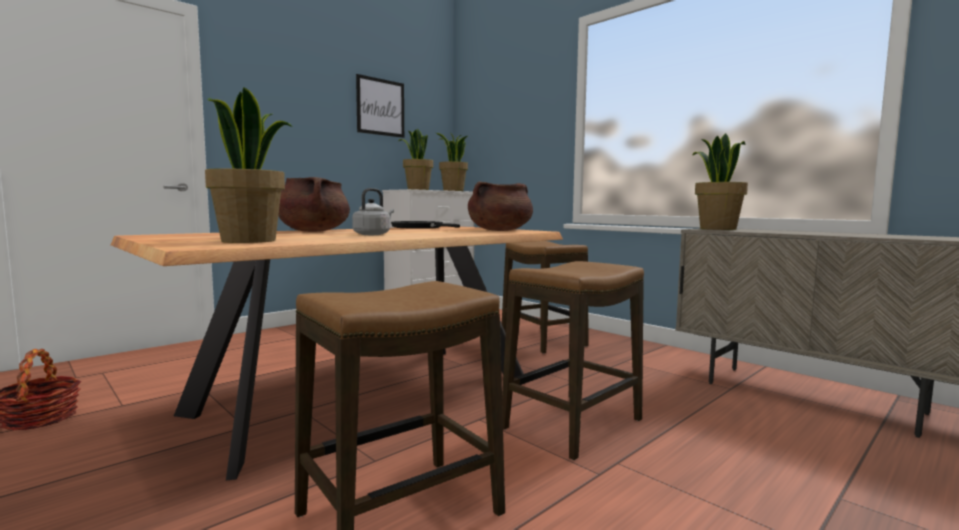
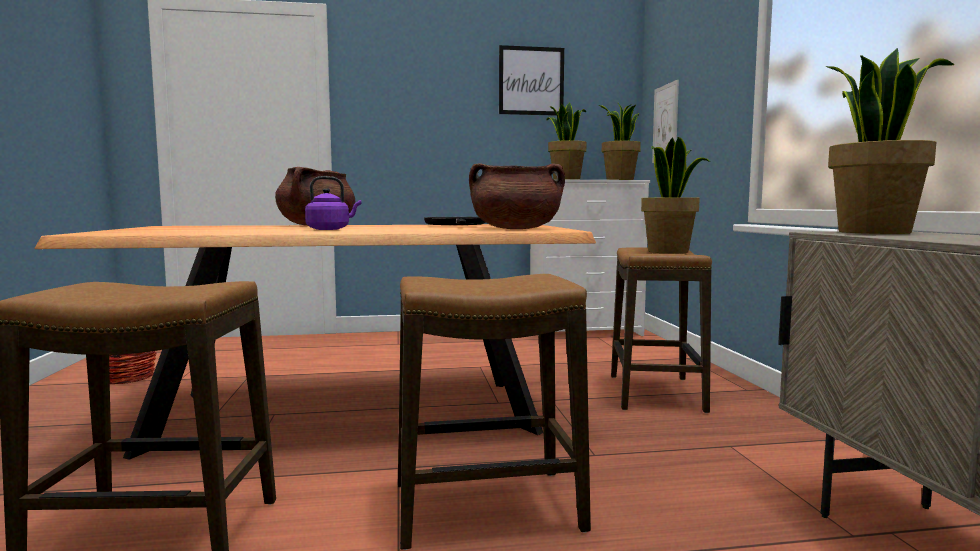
camera: 35 degrees right, 0 degrees up
(250, 241) = (170, 231): potted plant -> potted plant (669, 252)
(373, 234) = (330, 229): grey kettle -> purple kettle
(483, 150) = (665, 123): none -> picture

